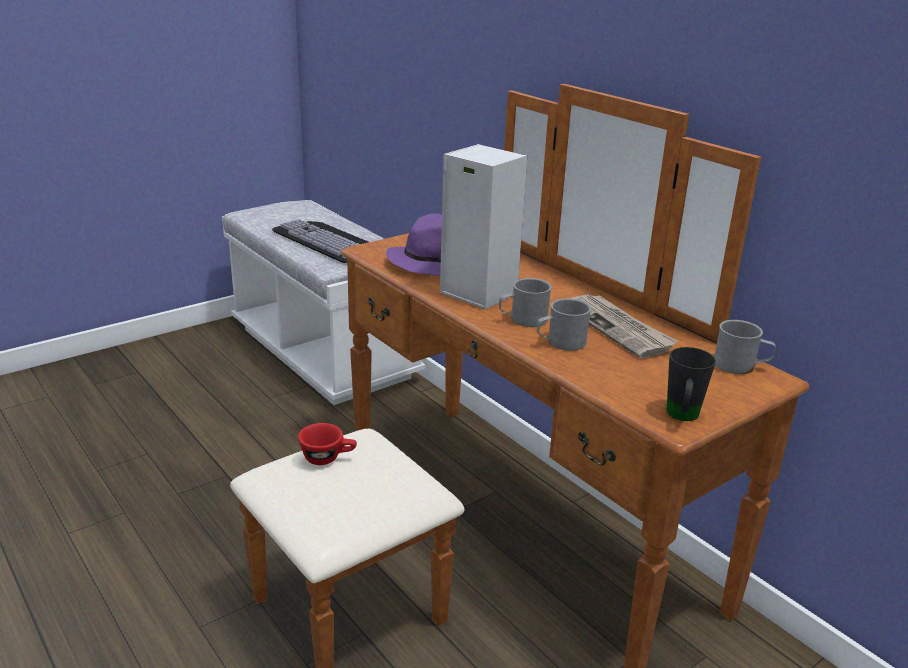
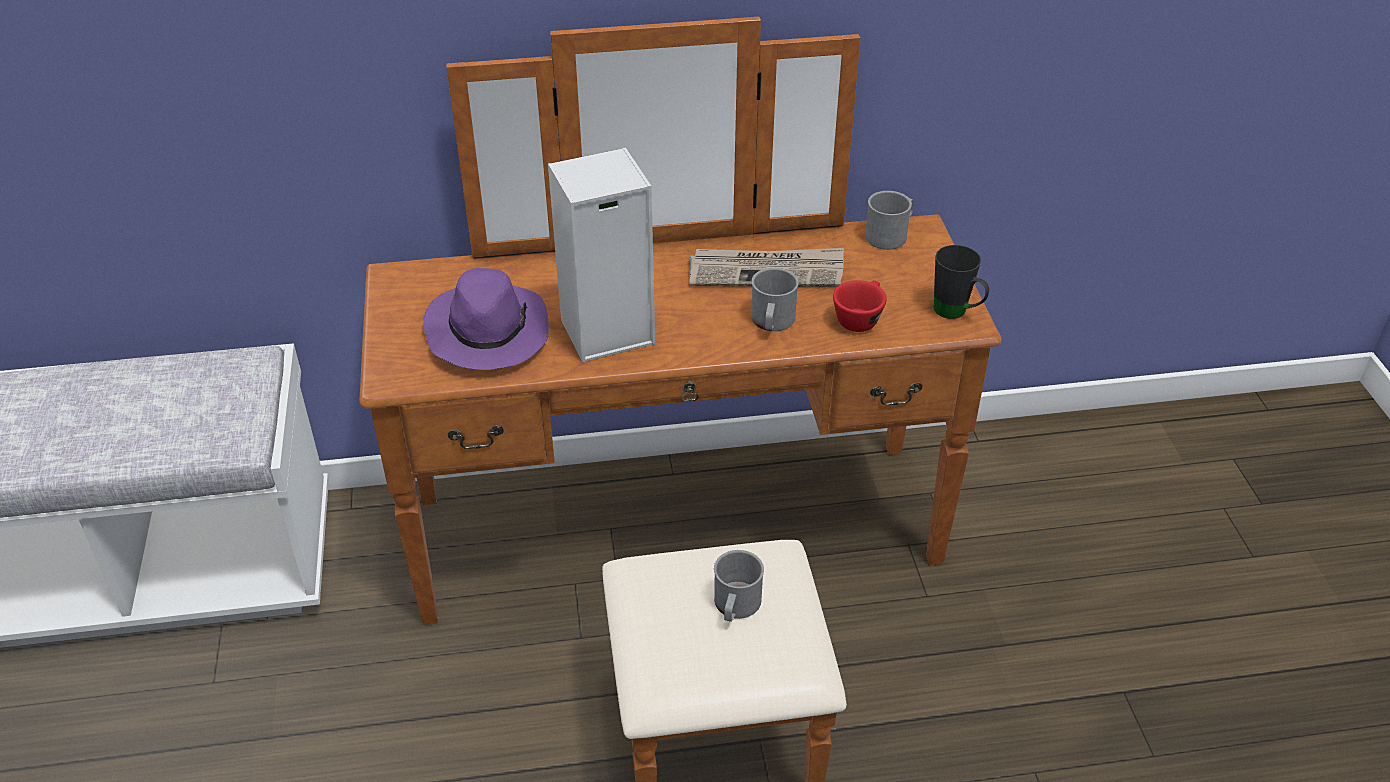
camera: 60 degrees left, 15 degrees up
(328, 240) = (138, 414): keyboard -> none
(328, 458) = (670, 617): red cup -> red cup (859, 318)
(523, 320) = (701, 327): grey mug -> grey mug (735, 607)

